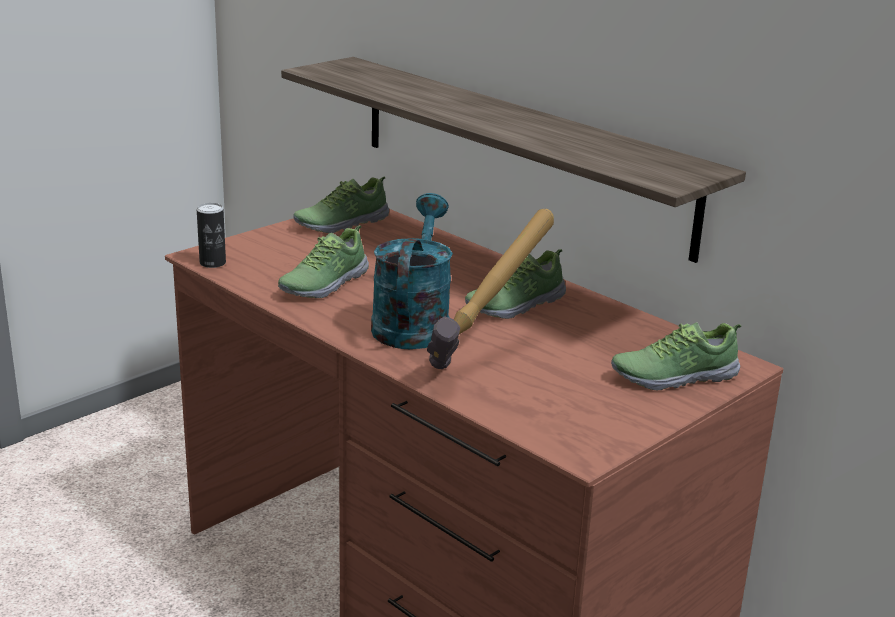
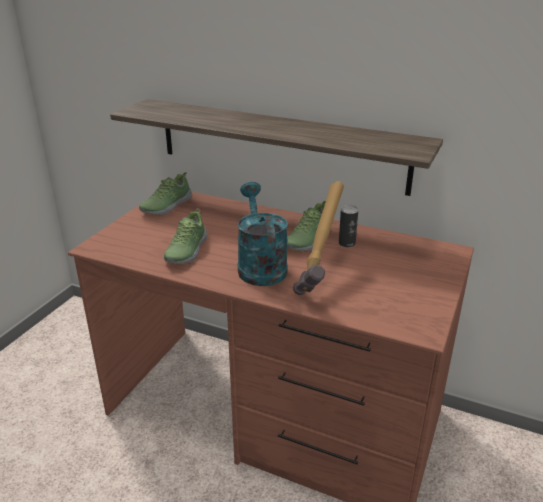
camera: 20 degrees left, 5 degrees up
(212, 263) = (104, 251): can -> can (347, 243)
(673, 376) = (427, 266): shoe -> none

